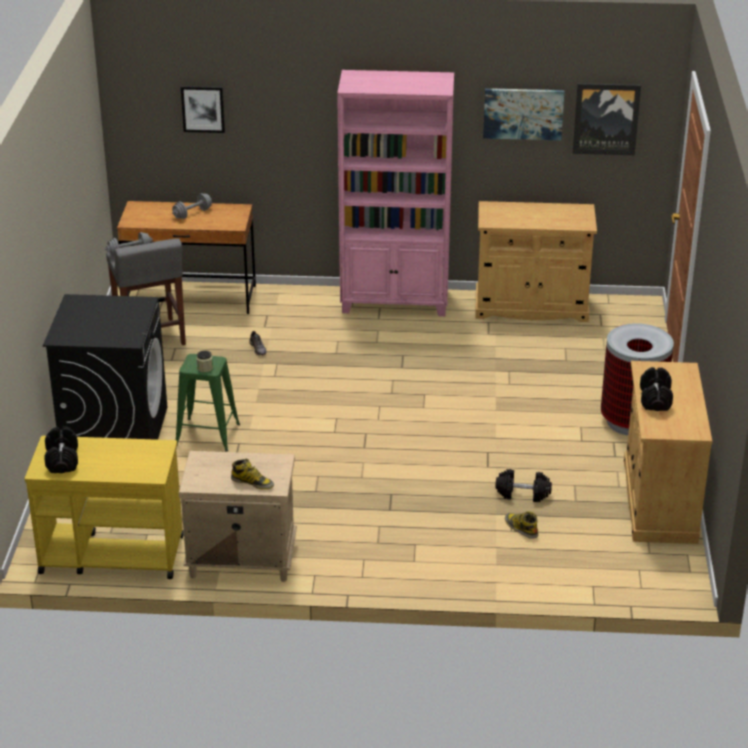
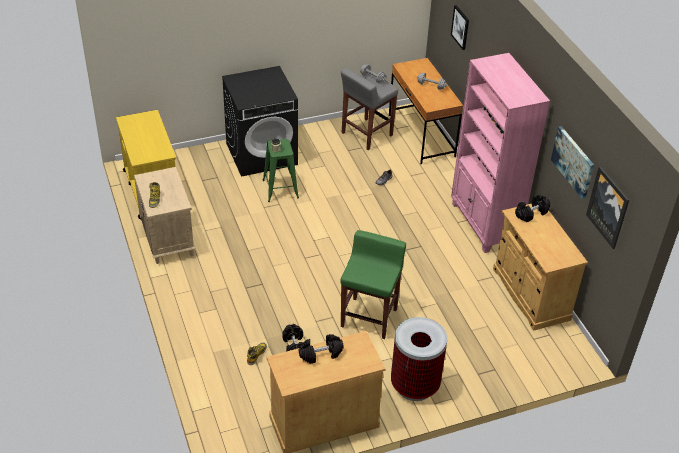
camera: 65 degrees right, 10 degrees up
(62, 460) = (138, 123): black dumbbell -> black dumbbell (531, 213)
(504, 424) = (369, 317): none -> green stool

